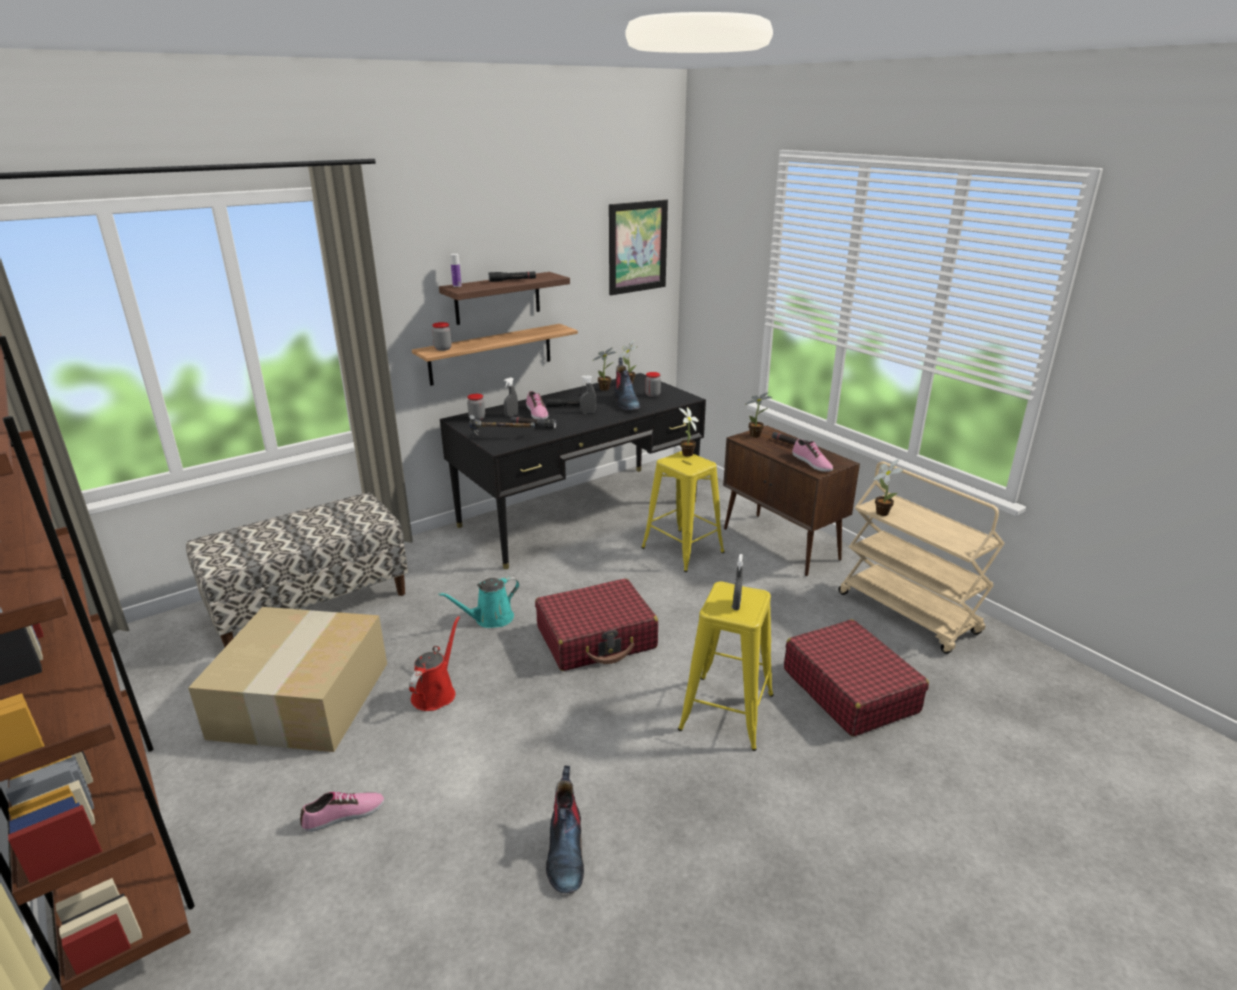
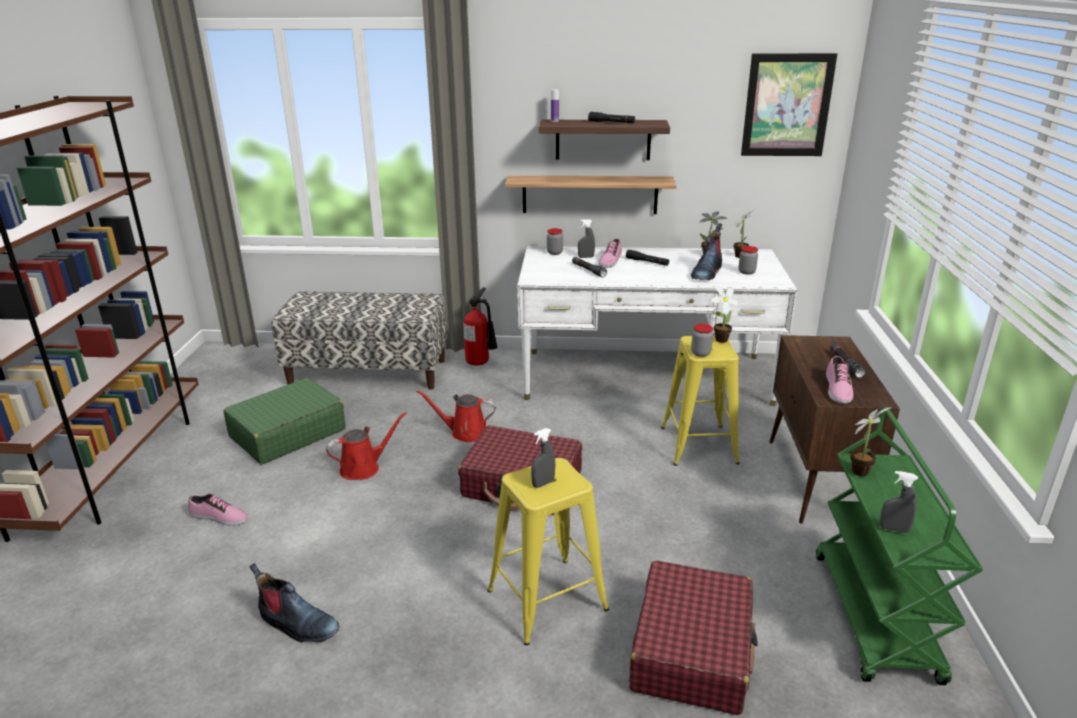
camera: 40 degrees right, 0 degrees up
(302, 701) = (287, 433): cardboard box -> green suitcase
(421, 553) = (481, 363): none -> fire extinguisher
(443, 348) = (531, 179): jar -> jar (700, 353)
(490, 619) = (465, 432): turquoise watering can -> red watering can
(500, 438) = (546, 273): hammer -> none
(565, 851) = (297, 624): boot -> boot turned 105 degrees counterclockwise
(579, 513) = (645, 377): black desk -> white desk
(588, 412) = (656, 271): grey spray bottle -> grey spray bottle (894, 529)
(757, 435) = (819, 343): potted plant -> none
(908, 613) = (875, 617): beige cart -> green cart

